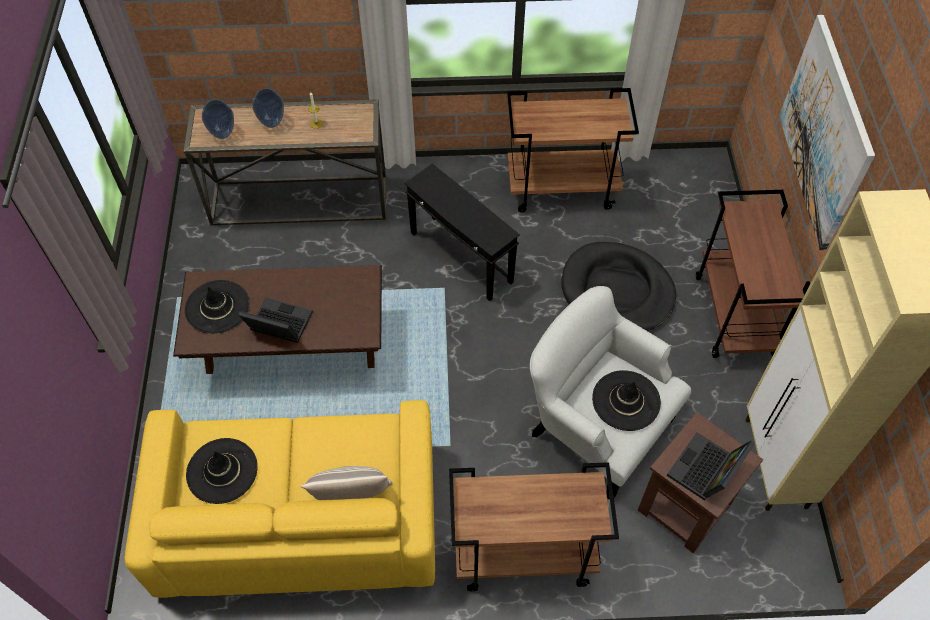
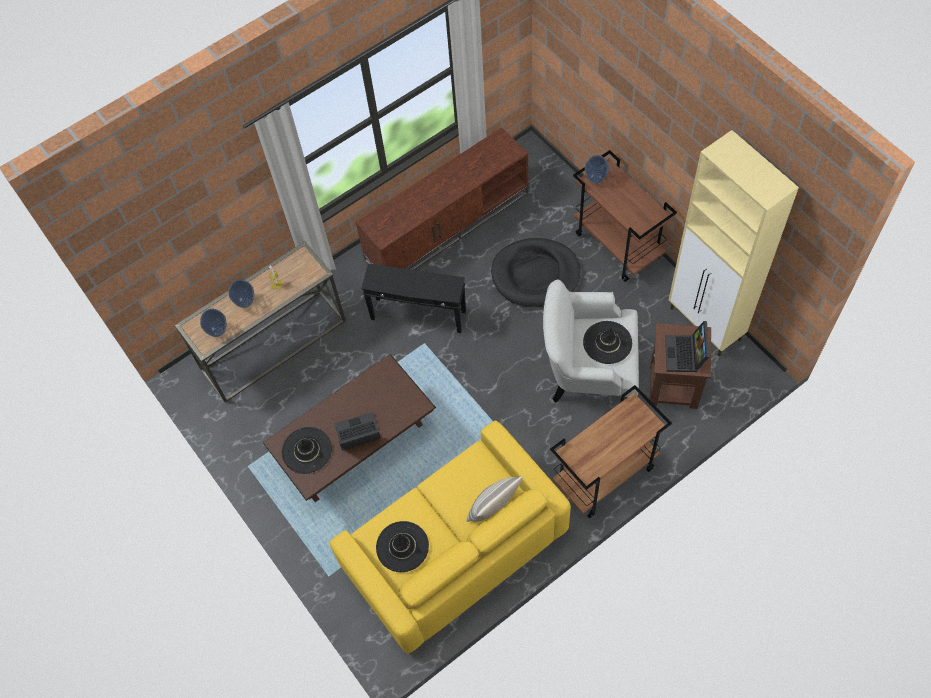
camera: 30 degrees left, 5 degrees up
(563, 188) = (447, 225): brown cart -> brown tv stand
(743, 212) = (595, 179): none -> vase
(825, 133) = (629, 107): picture -> none

